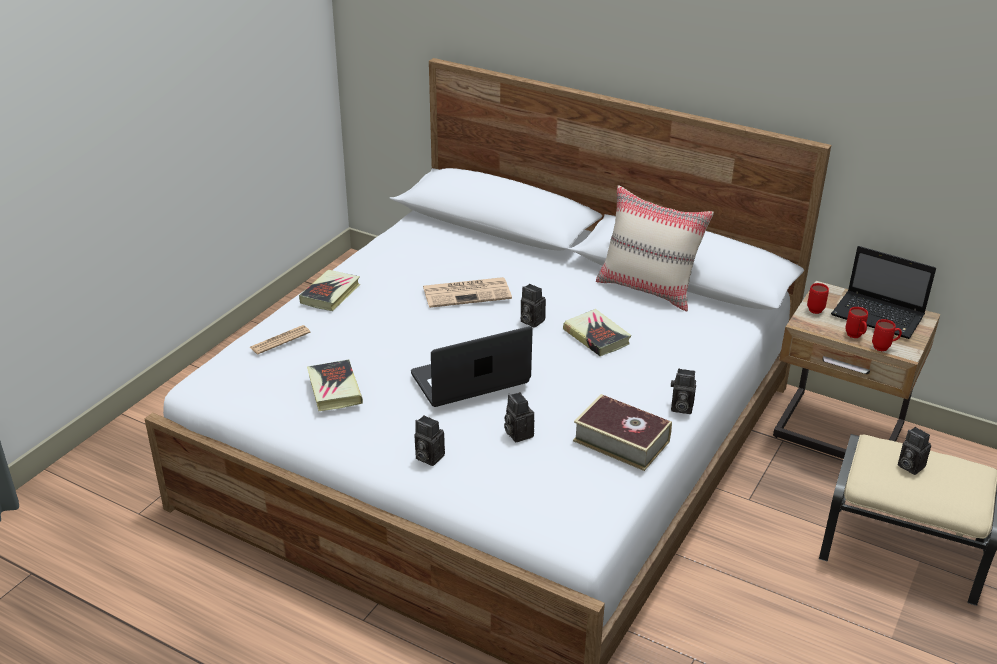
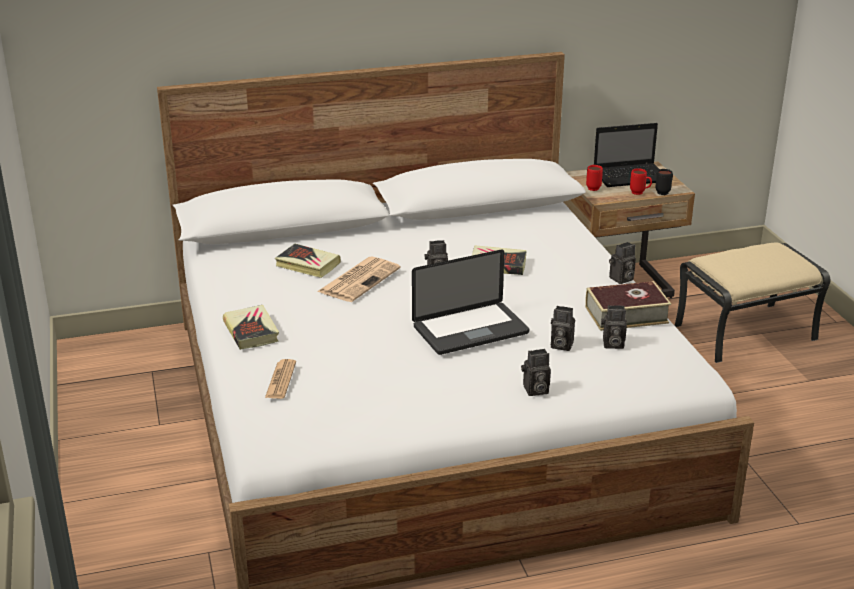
camera: 45 degrees left, 5 degrees down
(334, 389) = (395, 386): book -> book (307, 265)
(470, 379) = (470, 330): laptop -> laptop turned 135 degrees counterclockwise
(648, 289) = (473, 222): beige pillow -> none
(884, 348) = (664, 192): red mug -> black mug
(909, 466) = (744, 261): camera -> camera (612, 344)

